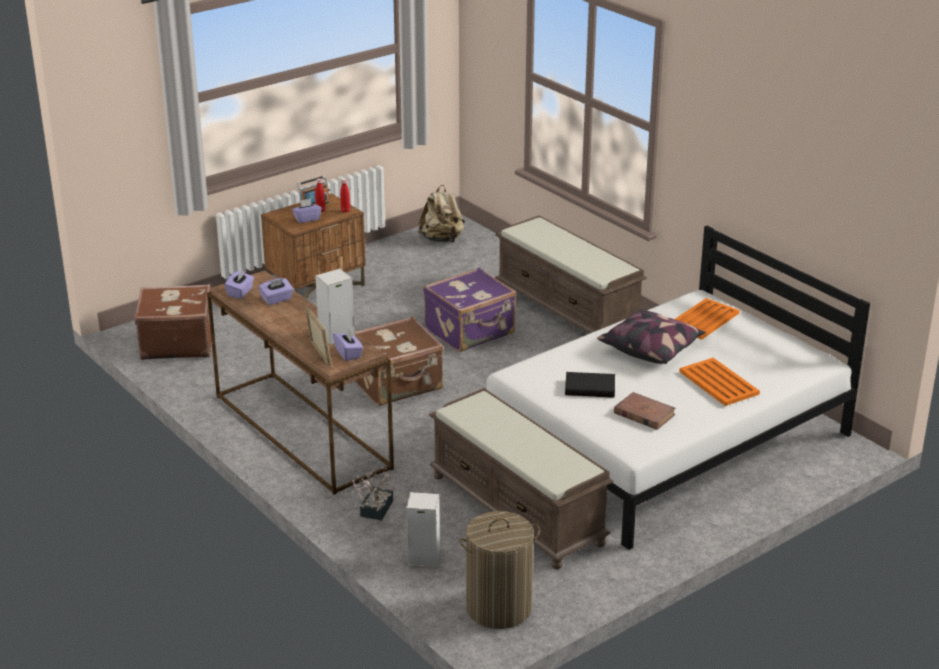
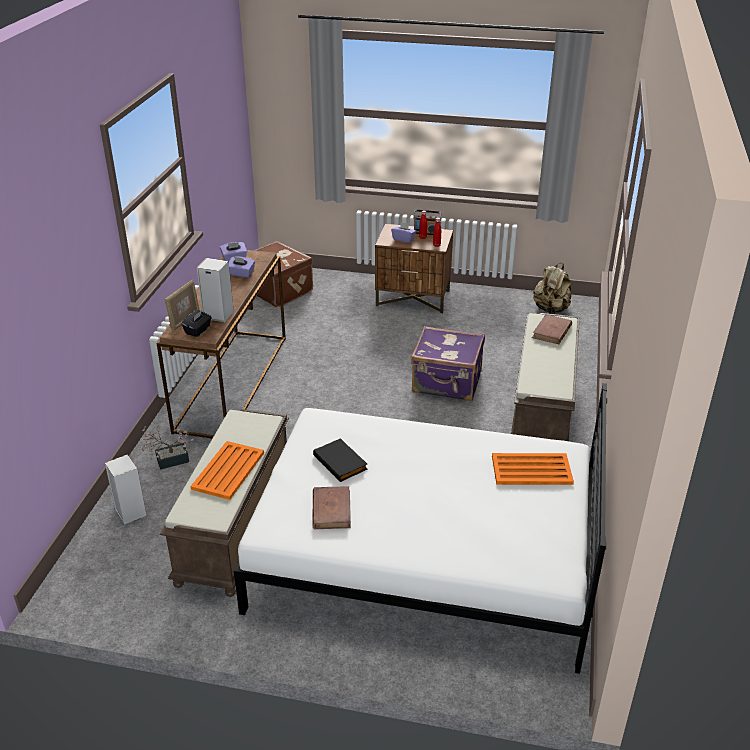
camera: 50 degrees right, 5 degrees up
(348, 353) = (198, 330): purple tissue box -> black tissue box
(397, 384) = (336, 389): brown suitcase -> none
(499, 608) = (97, 582): laundry basket -> none
(543, 234) = (552, 332): none -> brown book
(651, 348) = (444, 464): pillow -> none
(718, 382) = (433, 527): orange tray -> orange tray (229, 470)

